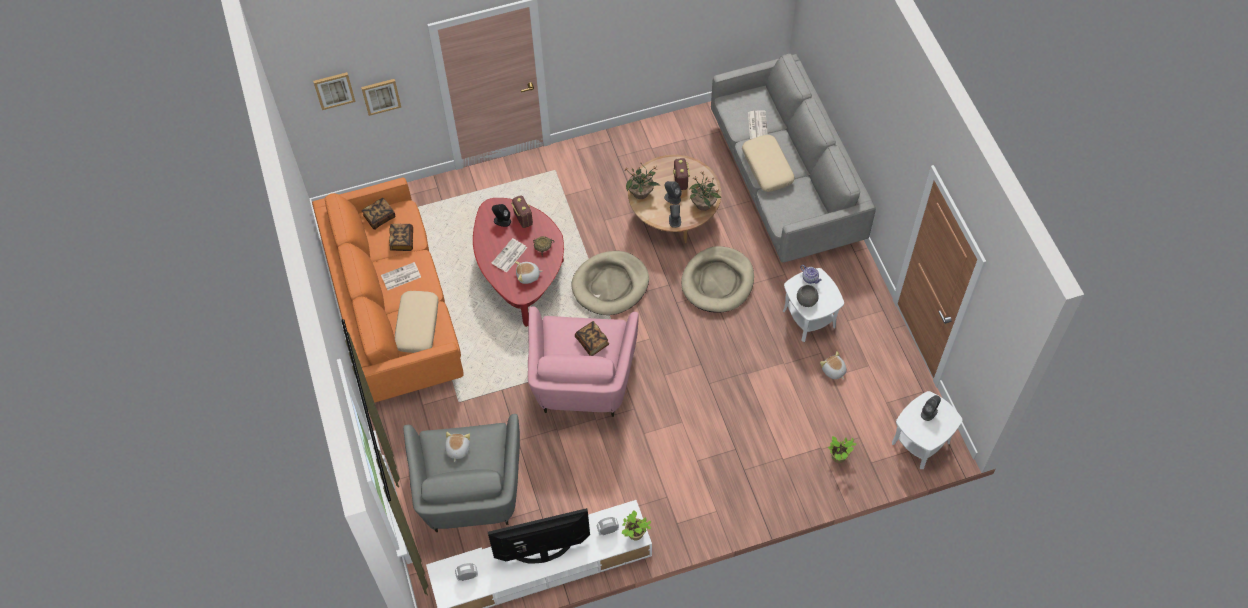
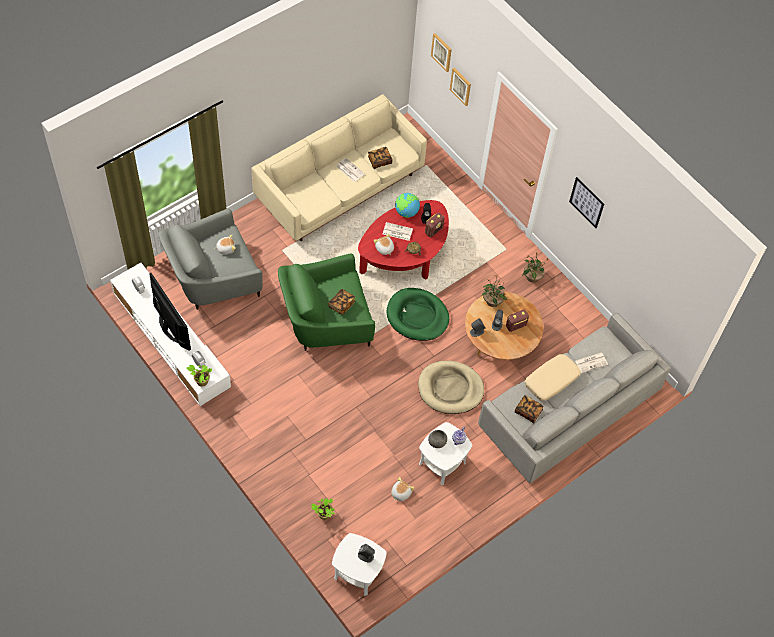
camera: 65 degrees right, 0 degrees up
(379, 217) = (394, 141): book -> book (528, 412)
(395, 311) = (340, 188): orange sofa -> beige sofa
(417, 325) = (313, 192): beige pillow -> none
(485, 238) = (406, 212): none -> globe
(582, 382) = (326, 322): pink armchair -> green armchair
(609, 27) = (586, 202): none -> picture
(610, 285) = (417, 316): beige dog bed -> green dog bed
(703, 204) = (500, 347): potted plant -> potted plant (532, 277)

